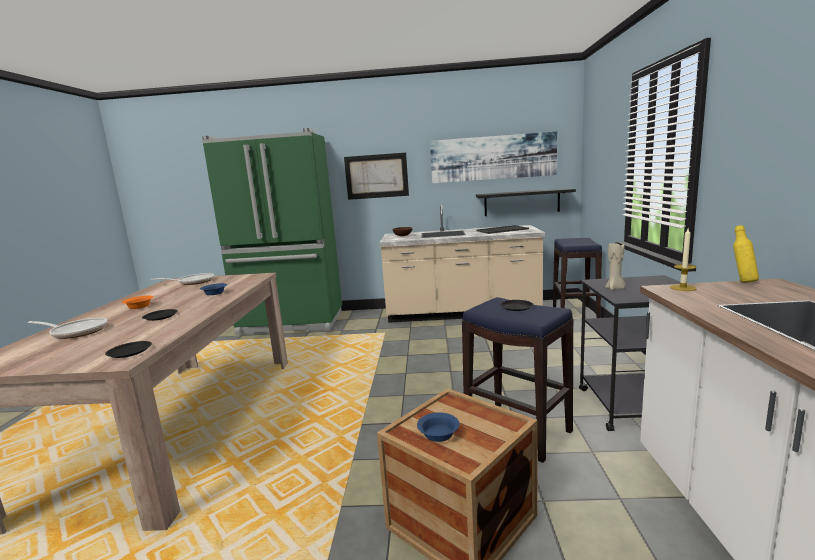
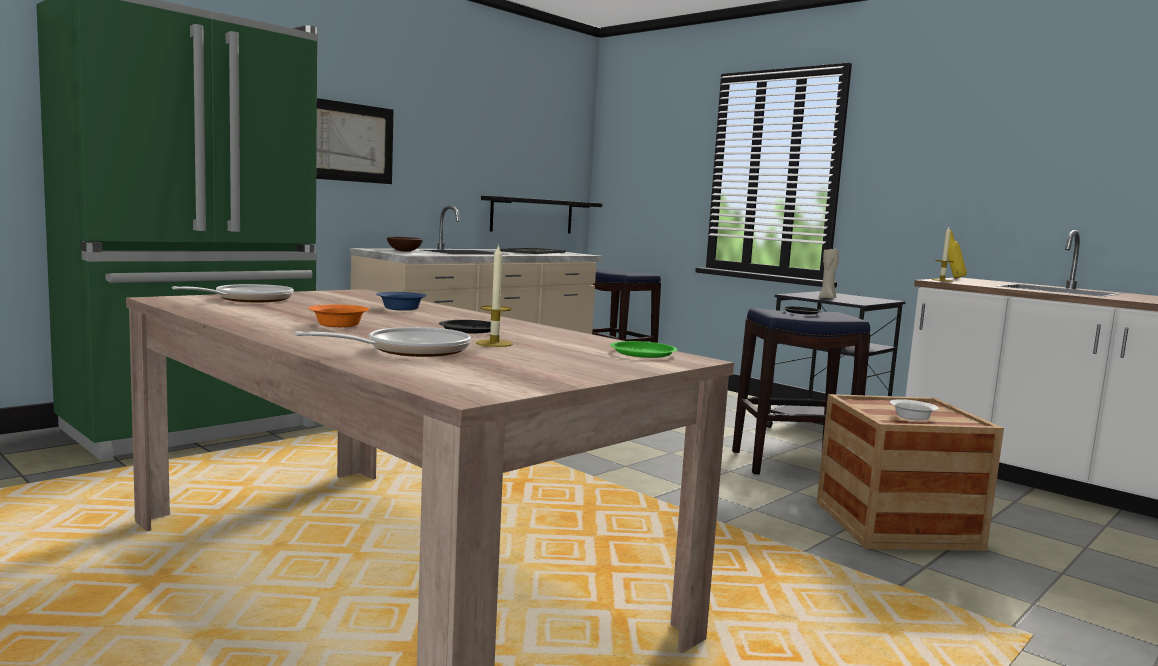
camera: 50 degrees left, 5 degrees down
(121, 330) = (494, 343): none -> candle
(129, 352) = (643, 353): black plate -> green plate
(439, 434) = (911, 417): blue bowl -> white bowl
(493, 158) = (504, 144): picture -> none

